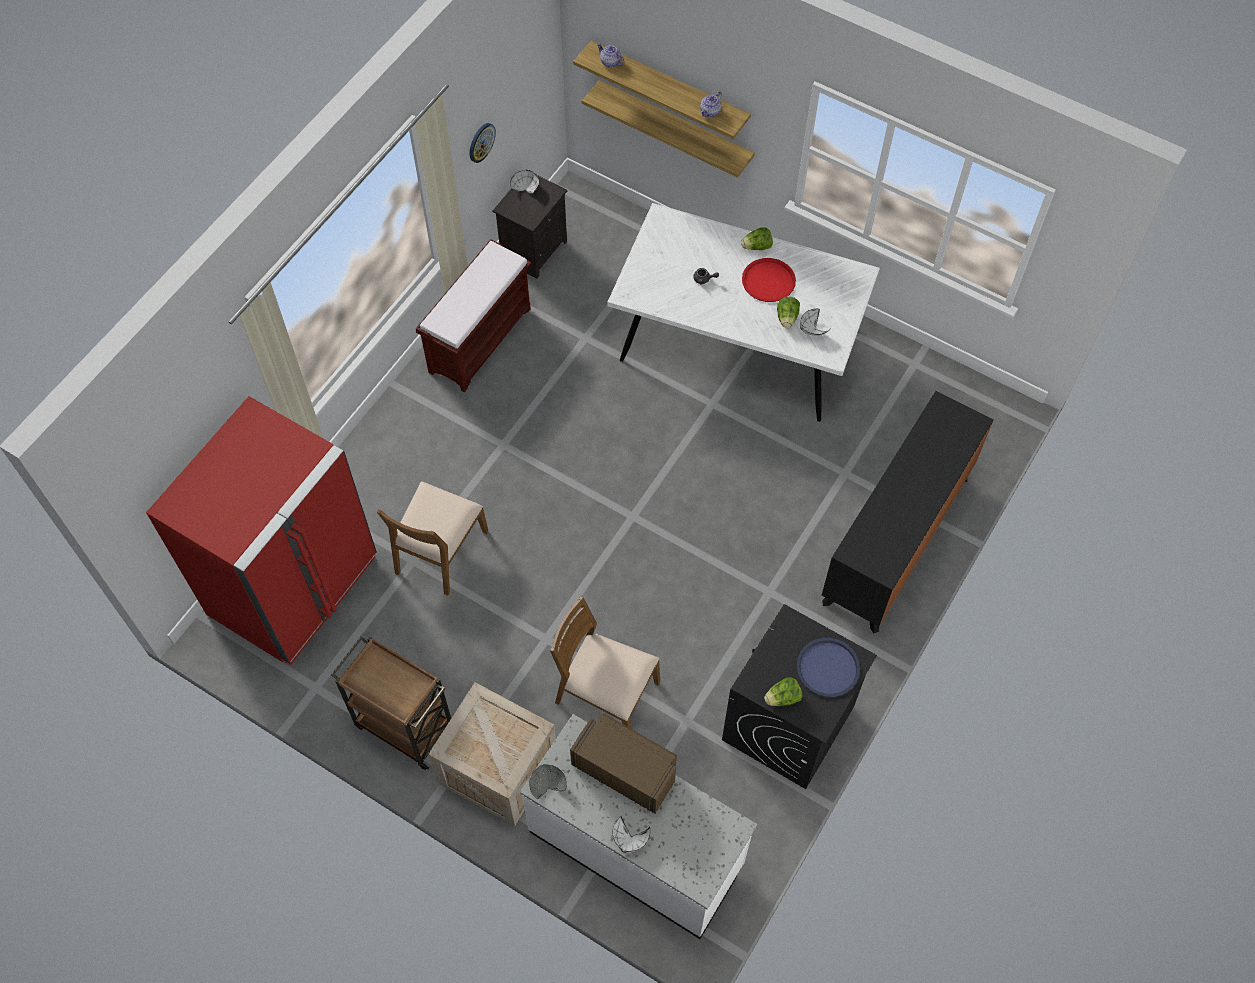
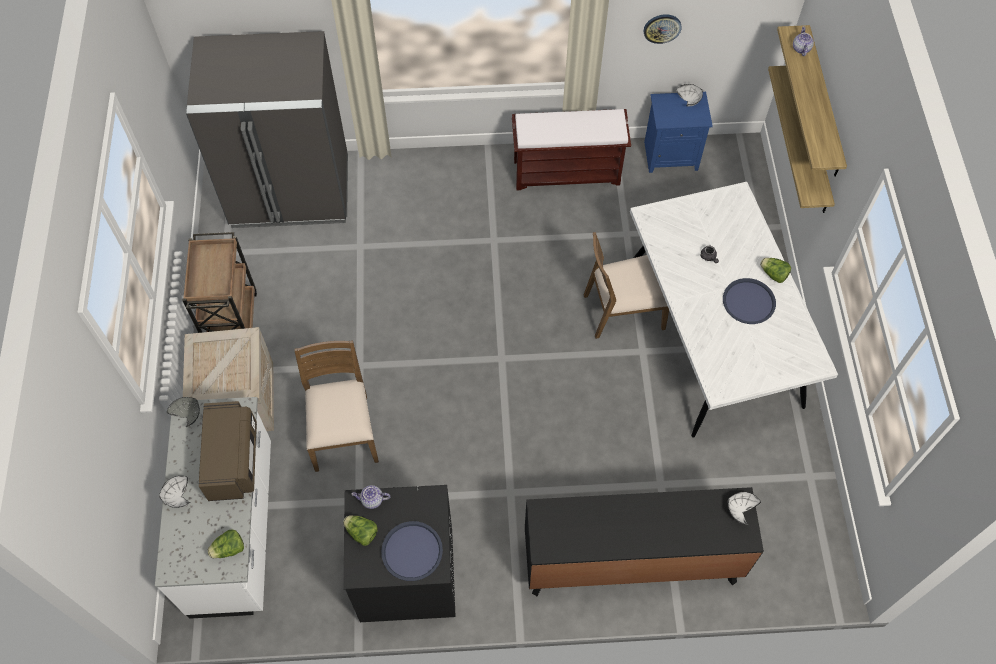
camera: 55 degrees right, 0 degrees up
(294, 586) = (290, 192): red fridge -> grey fridge
(439, 551) = (379, 257): brown chair -> brown chair (622, 310)
(533, 249) = (671, 155): black nightstand -> blue nightstand
(710, 112) = (820, 139): teapot -> teapot (372, 500)
(768, 281) = (748, 302): red tray -> blue tray
(787, 318) = (725, 336): lettuce -> lettuce (229, 549)
(812, 330) = (730, 360): white bowl -> white bowl (739, 510)

